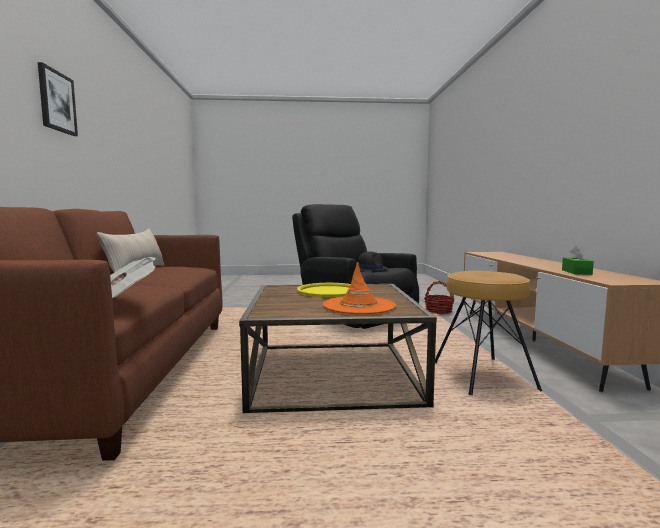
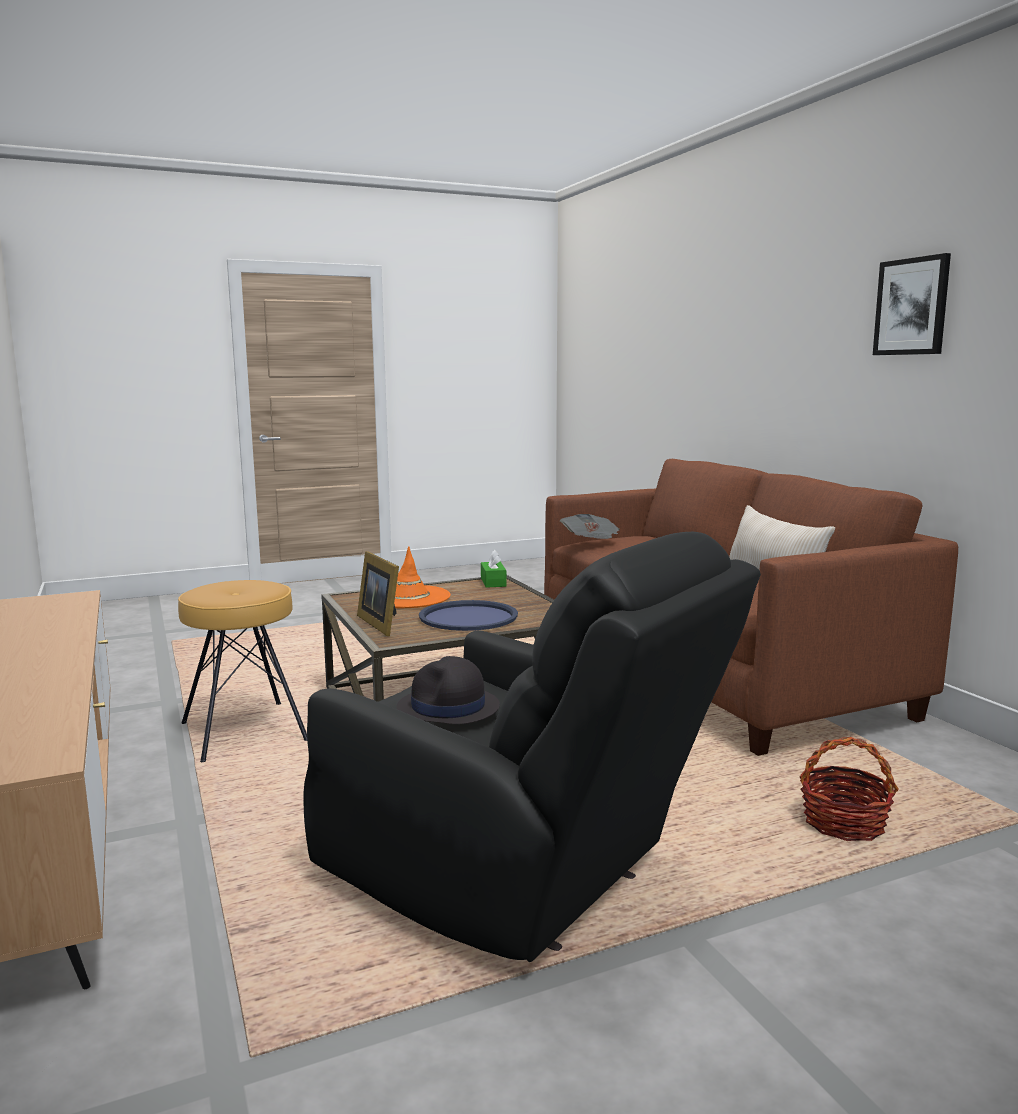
camera: 160 degrees right, 5 degrees up
(329, 291) = (468, 617): yellow tray -> blue tray
(385, 292) = (381, 623): none -> picture frame
(438, 311) = (208, 984): basket -> basket (843, 823)
(576, 272) = (58, 619): green tissue box -> green tissue box (493, 582)

